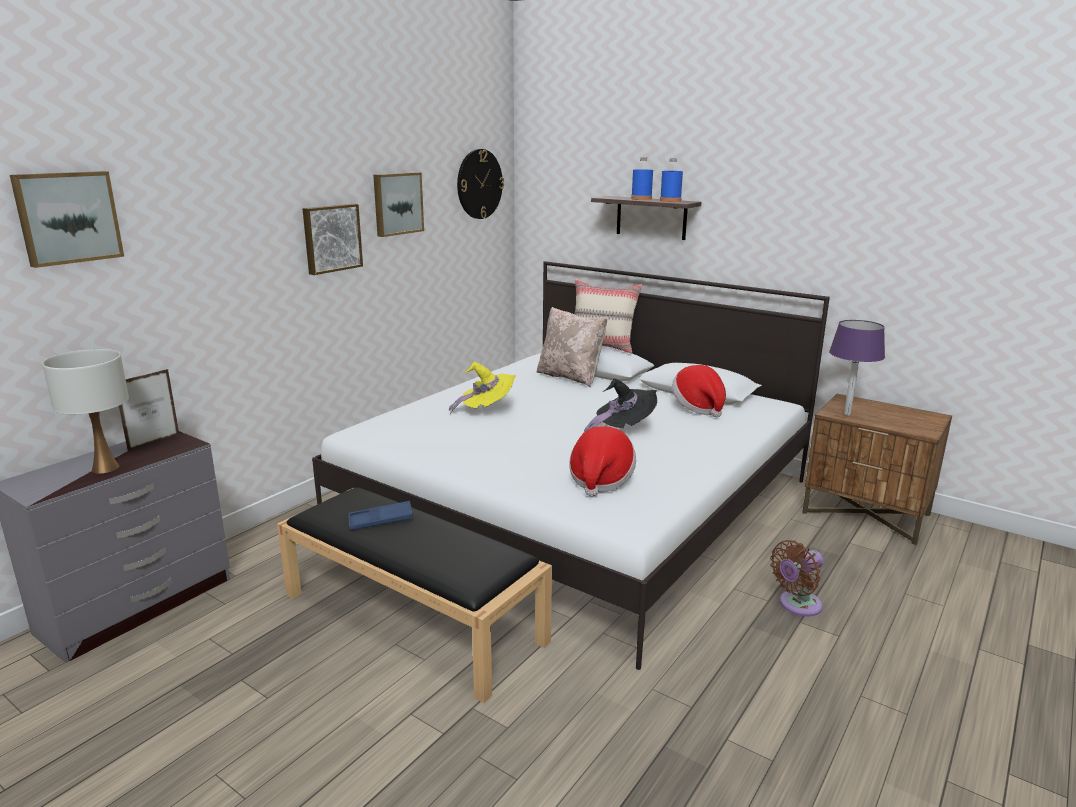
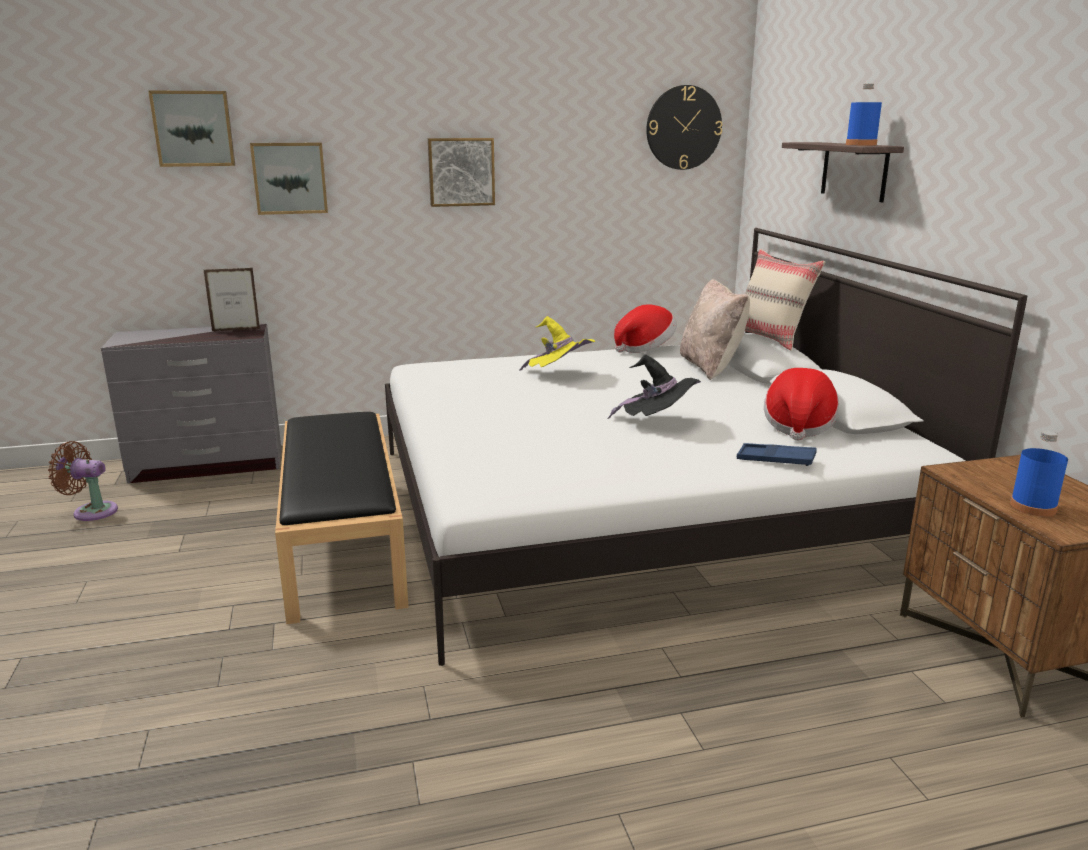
camera: 40 degrees right, 0 degrees up
(105, 468) = (179, 337): white table lamp -> none
(380, 520) = (335, 437): blue tray -> blue tray (775, 460)
(397, 203) = (552, 142): picture -> picture (290, 178)
(600, 480) = (531, 456): hat -> hat (645, 348)
(641, 199) = (836, 143): blue bottle -> blue bottle (1033, 507)
(797, 605) = (707, 696): brown fan -> brown fan (91, 511)
(847, 414) = (975, 478): purple table lamp -> none

